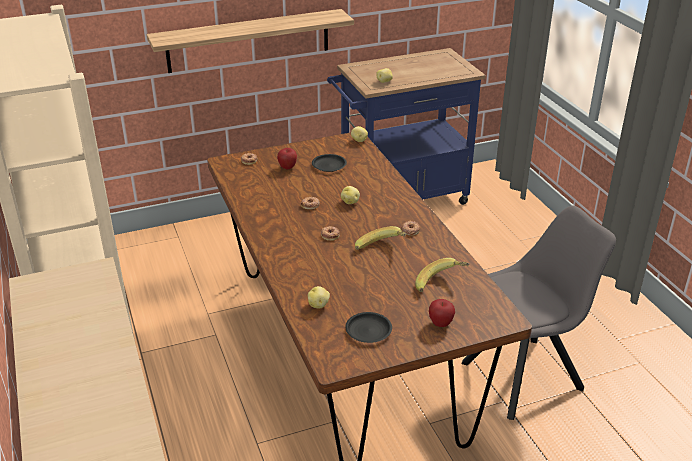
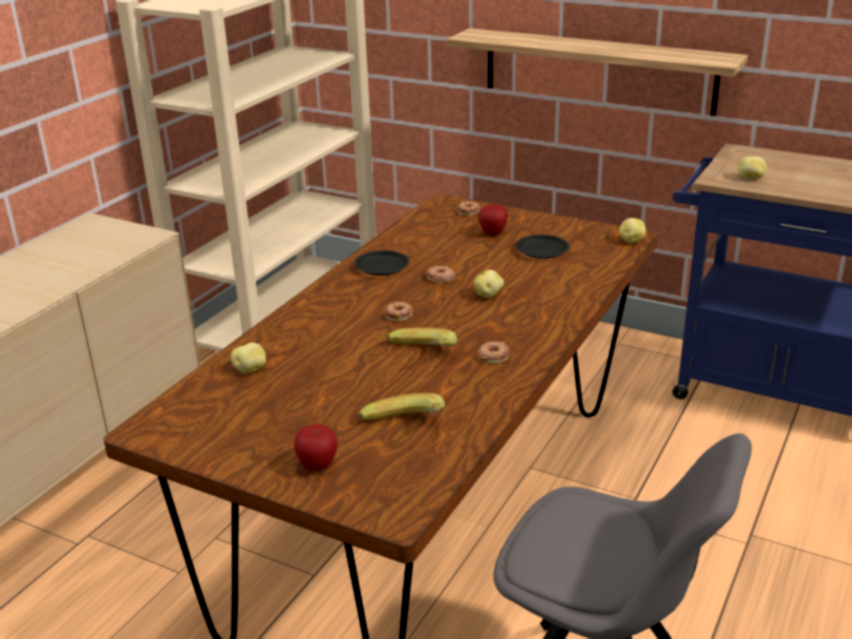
camera: 50 degrees right, 5 degrees down
(368, 330) = (240, 422): black plate -> black plate (382, 266)

